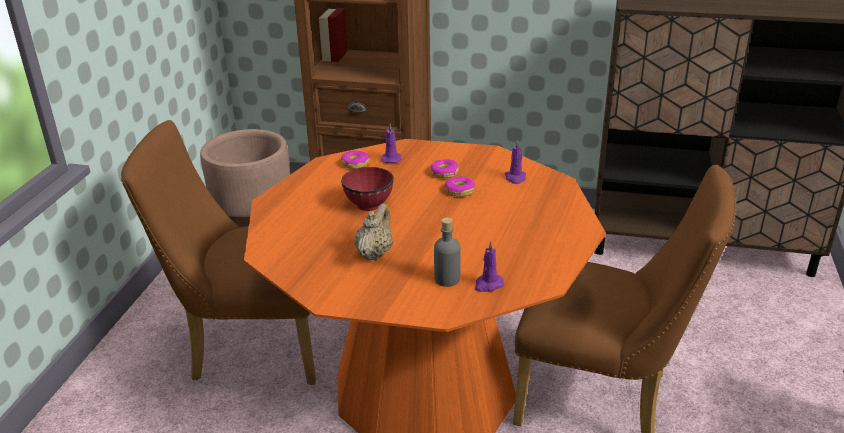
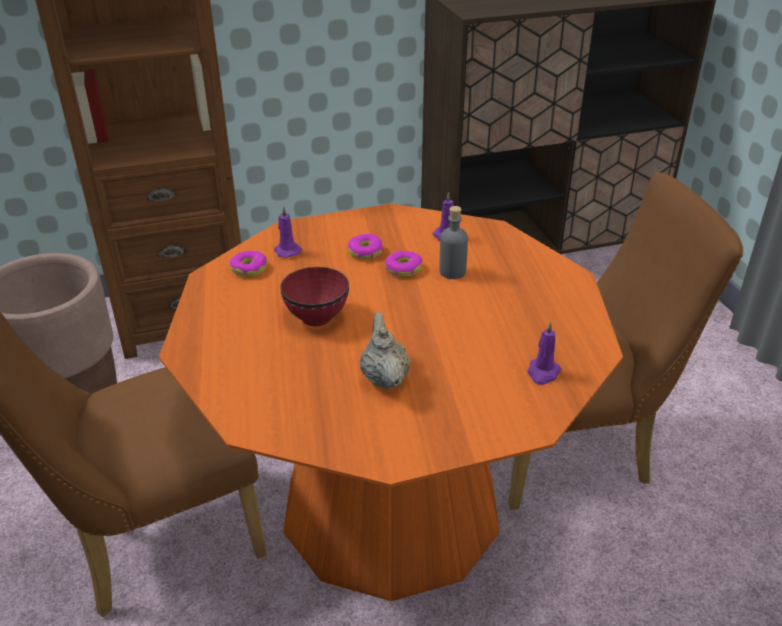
camera: 30 degrees left, 5 degrees up
(447, 279) = (495, 381): grey bottle -> grey bottle (452, 272)

